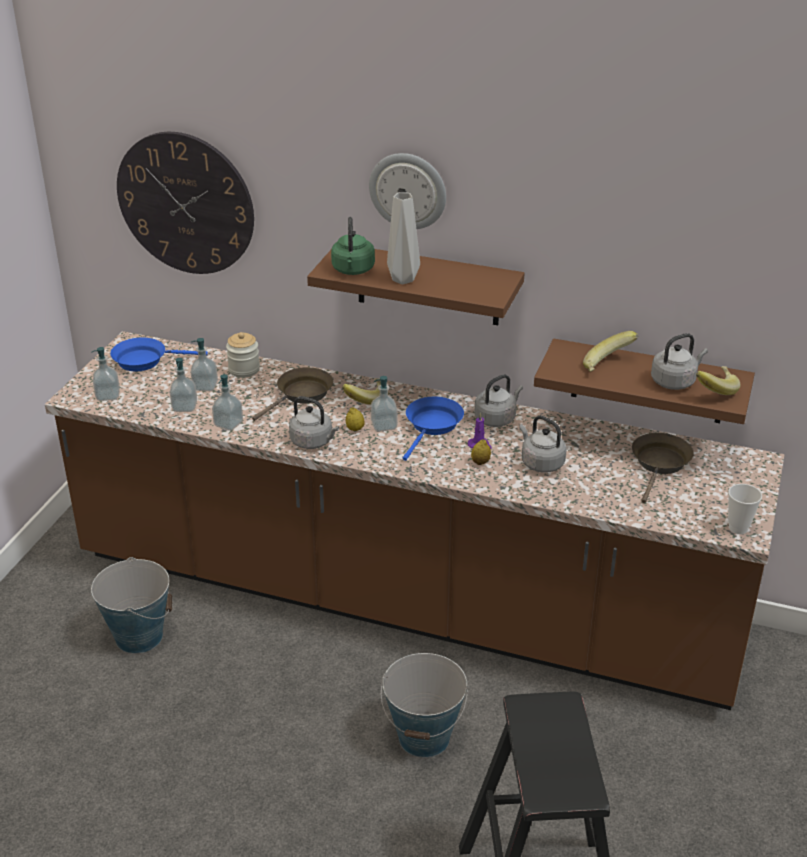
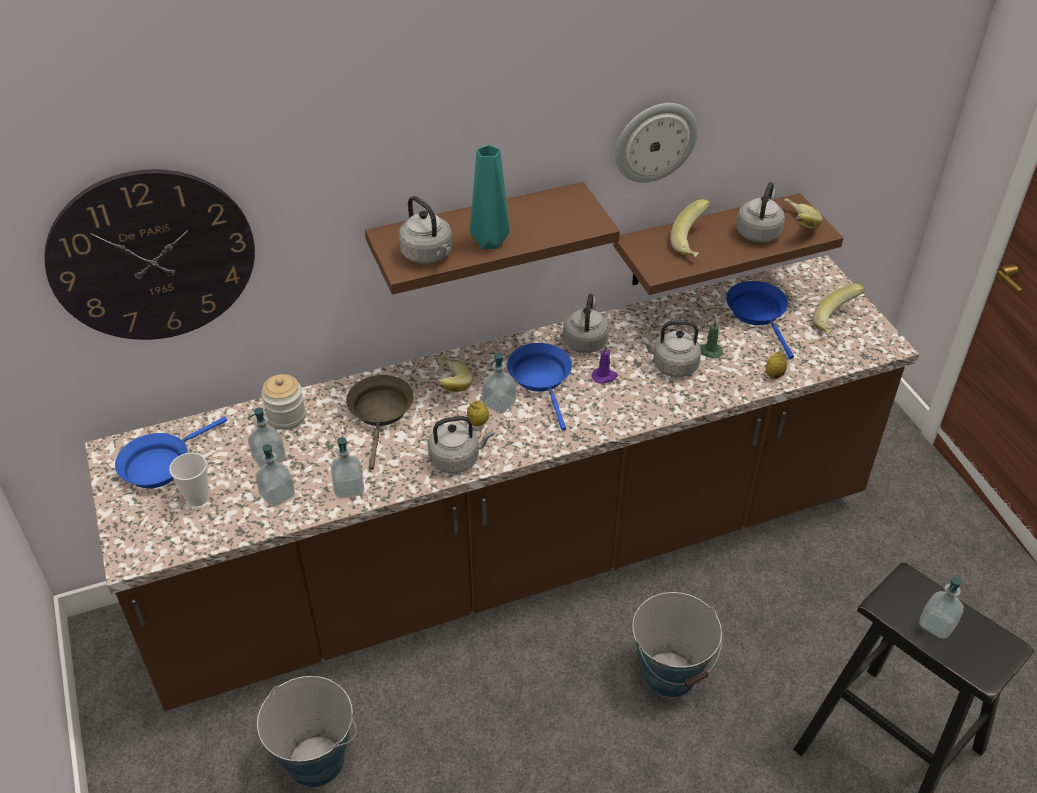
camera: 40 degrees left, 10 degrees up
(108, 395) = (173, 531): soap dispenser -> soap dispenser (937, 624)
(353, 270) = (428, 255): green kettle -> grey kettle
(404, 280) = (492, 243): grey vase -> turquoise vase
(408, 190) = (449, 140): wall clock -> wall clock (654, 141)
(480, 462) = (625, 394): lemon -> lemon (774, 375)
(583, 468) = (709, 351): none -> green candle
(660, 464) = (758, 314): brown frying pan -> blue frying pan
(721, 500) = (836, 322): none -> banana
(738, 528) = (875, 342): cup -> cup (197, 498)

